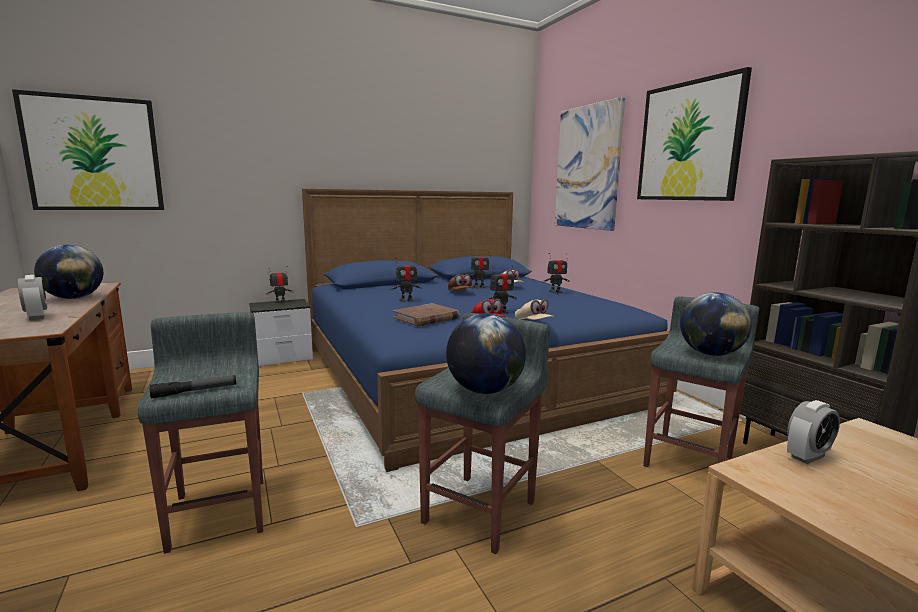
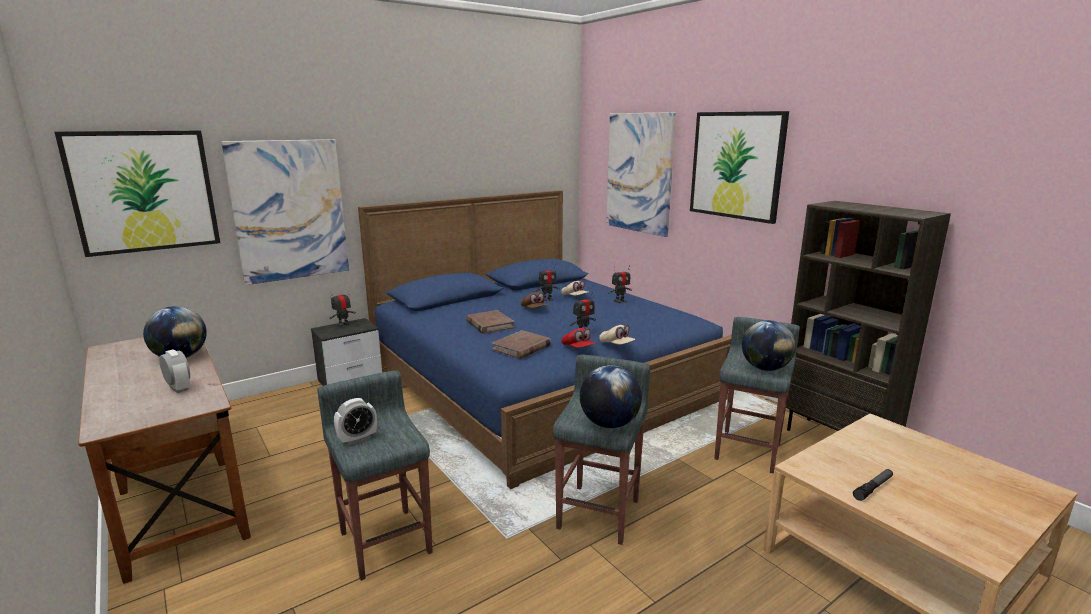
camera: 10 degrees left, 5 degrees up
(195, 391) = (380, 449): flashlight -> flashlight (873, 488)
(234, 186) = (289, 210): none -> picture
(406, 300) = (489, 324): toy robot -> brown book
(807, 456) = (837, 450): alarm clock -> alarm clock (357, 439)

